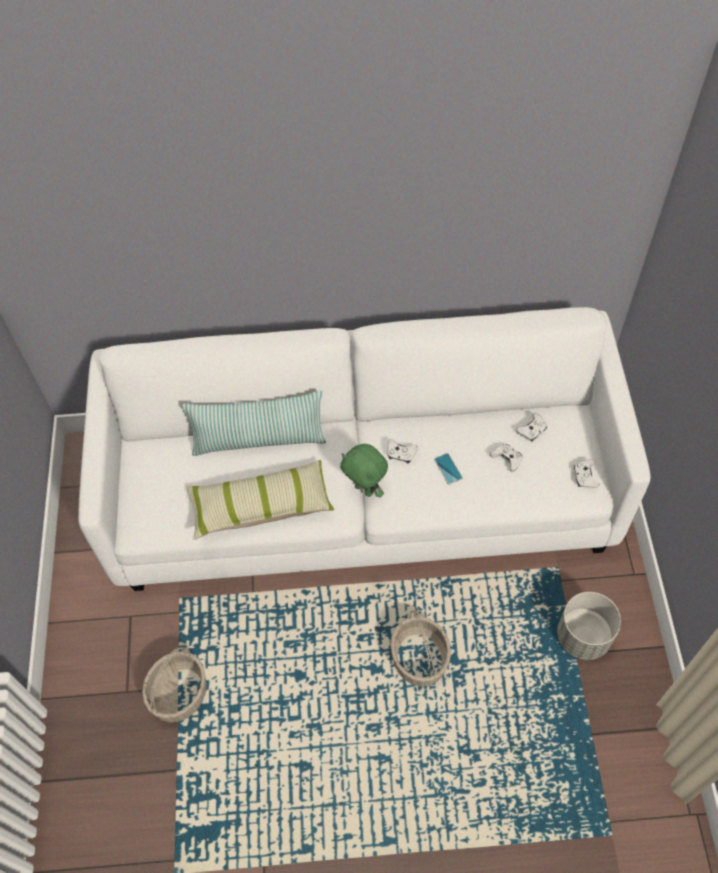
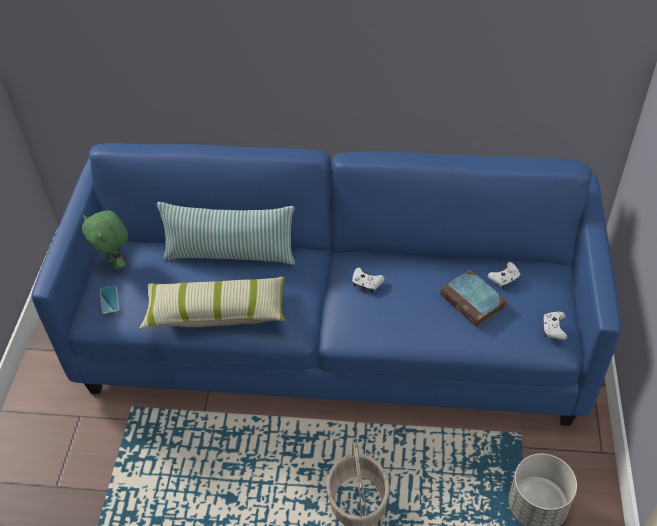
camera: 10 degrees right, 10 degrees down
(179, 693) = (107, 496): basket -> none
(362, 493) = (332, 335): white sofa -> blue sofa
(365, 489) = (325, 312): green plush toy -> green plush toy (116, 263)
(448, 469) = (411, 303): phone -> phone (109, 300)
(507, 459) = (473, 302): white game controller -> book

